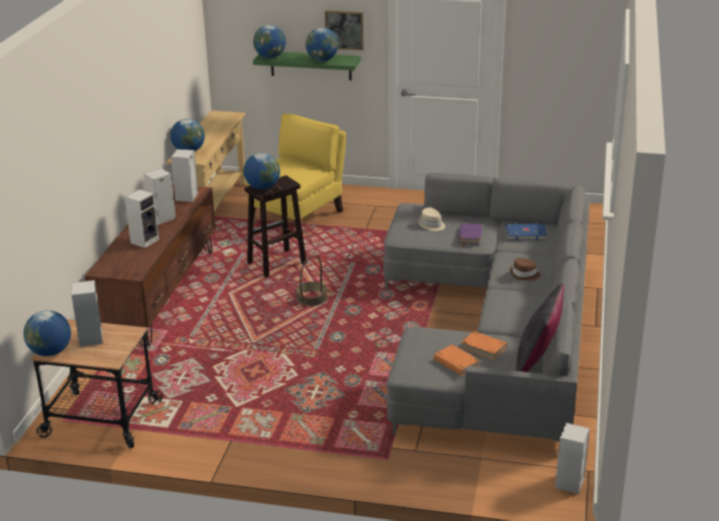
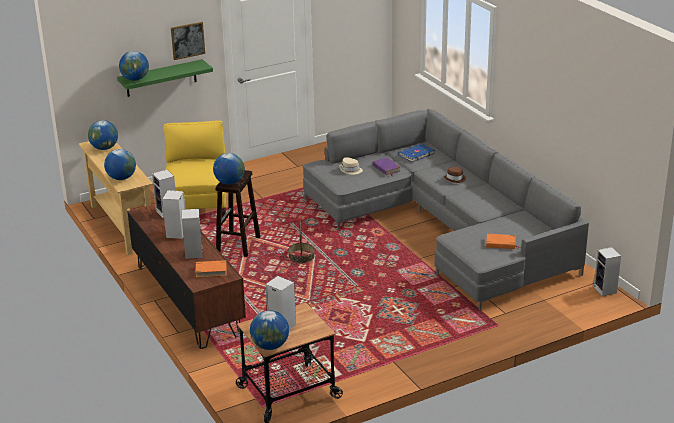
camera: 40 degrees left, 0 degrees up
(322, 60) = (180, 70): globe -> globe (104, 148)
(483, 347) = (501, 229): orange book -> orange book (211, 270)
(537, 361) = (539, 224): black pillow -> none

